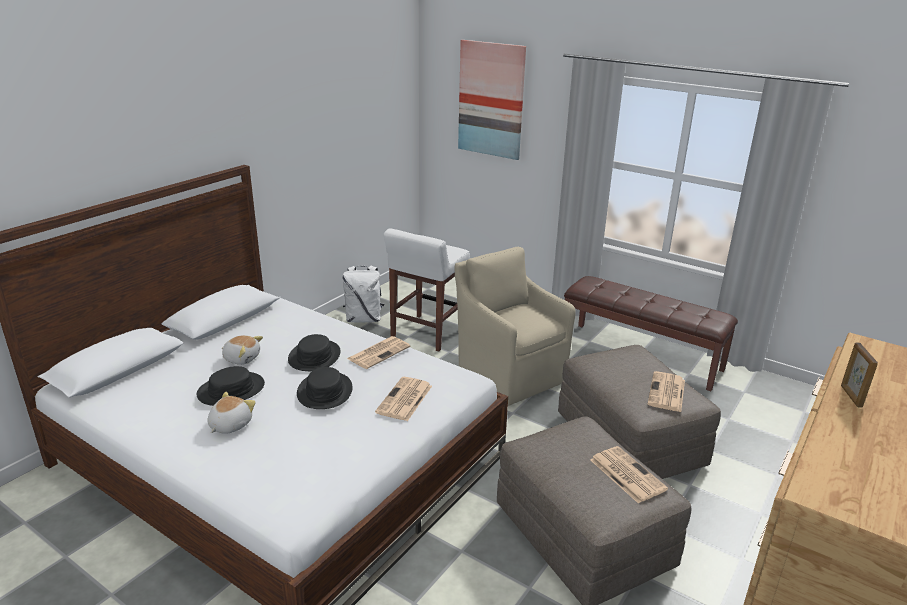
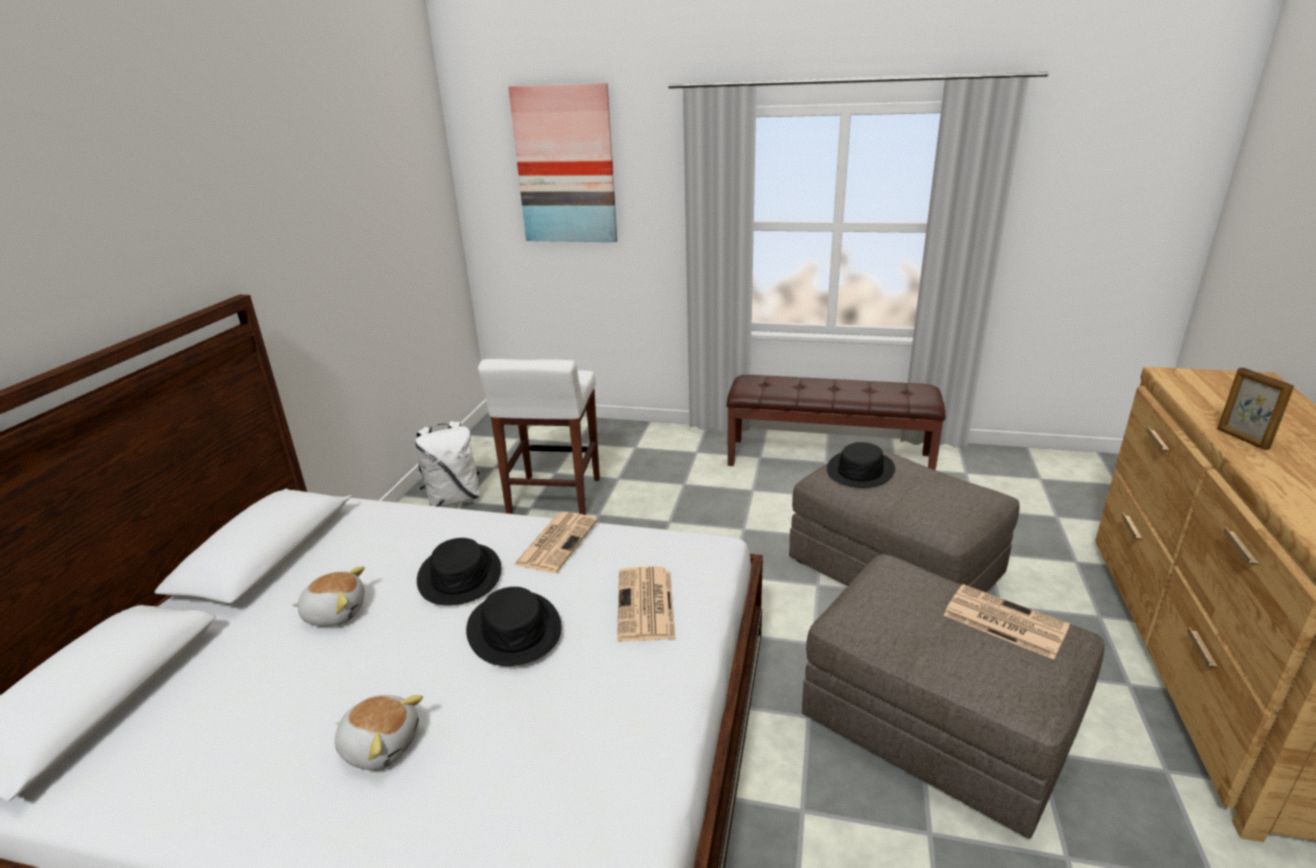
camera: 20 degrees left, 0 degrees up
(229, 425) = (381, 744): plush toy -> plush toy turned 105 degrees clockwise
(231, 390) = (348, 676): black hat -> black hat (860, 470)
(509, 373) = (694, 523): beige armchair -> none
(667, 393) = (950, 495): newspaper -> none

